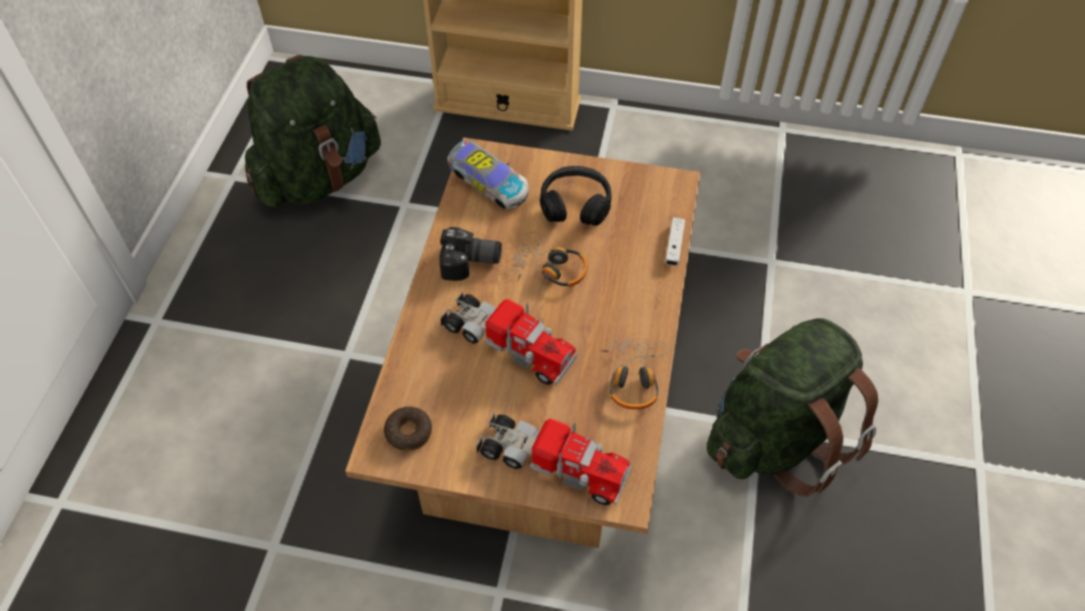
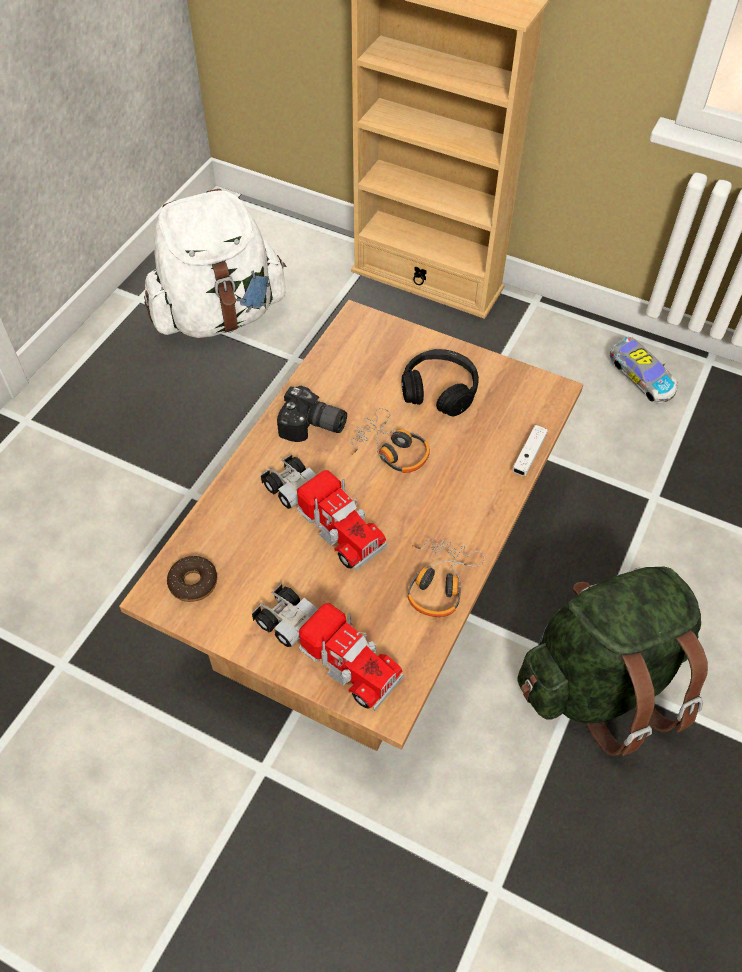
camera: 15 degrees right, 0 degrees up
(319, 177) = (220, 315): green backpack -> white backpack
(487, 184) = (356, 351): toy car -> toy car (639, 378)

